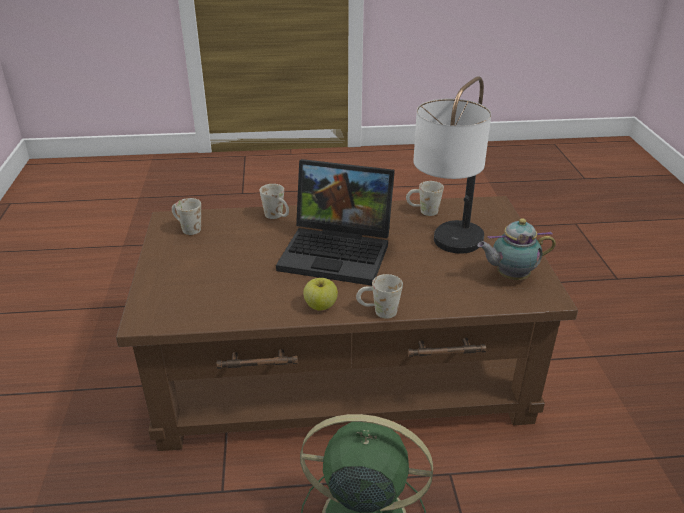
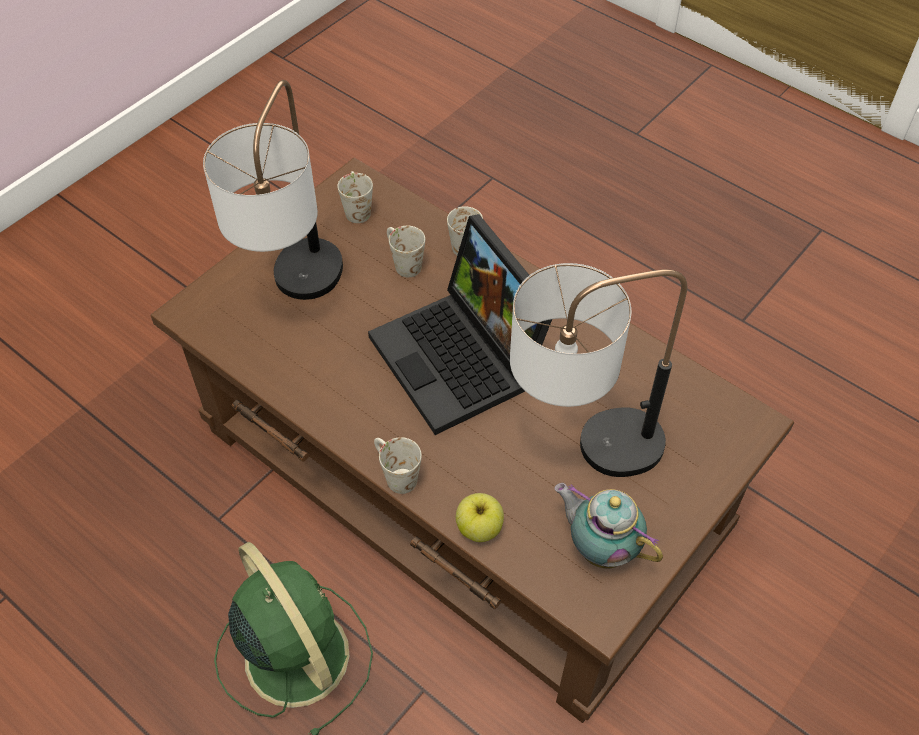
camera: 45 degrees right, 20 degrees up
(208, 278) = (297, 299): none -> table lamp
(320, 306) = (352, 420): apple -> apple (479, 528)
(423, 211) = (641, 367): white mug -> white mug (403, 262)

